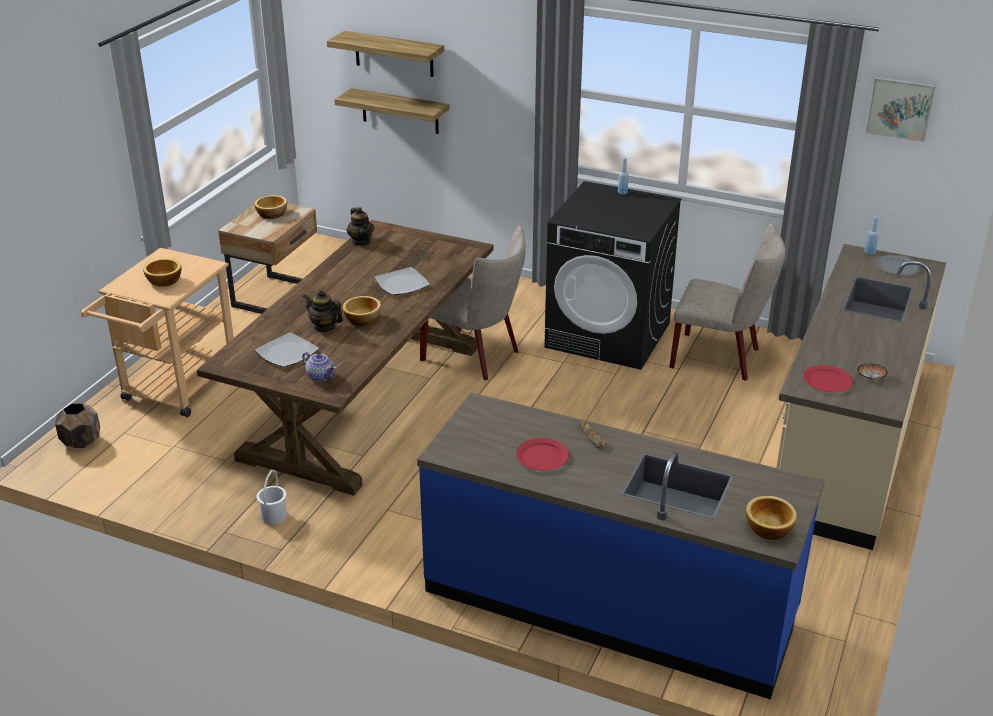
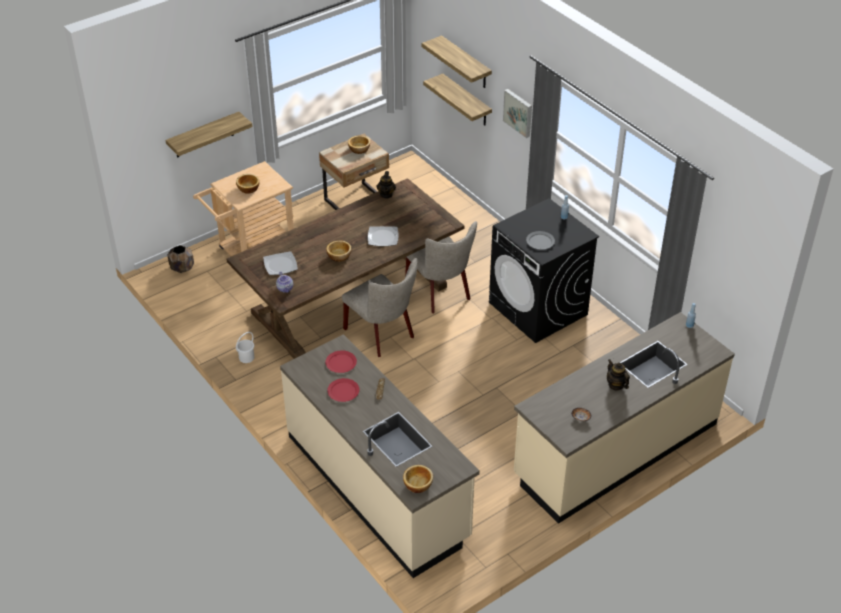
camera: 30 degrees right, 10 degrees up
(70, 217) = (204, 135): none -> shelf
(324, 327) = (314, 254): teapot -> teapot (616, 385)
(609, 603) = (378, 486): blue counter -> beige counter
(721, 358) = (596, 355): beige chair -> beige chair (382, 334)
(827, 381) = (551, 409): red plate -> red plate (341, 363)
(897, 267) = (695, 344): grey plate -> grey plate (540, 241)
(900, 108) = (730, 234): picture -> picture (518, 112)

